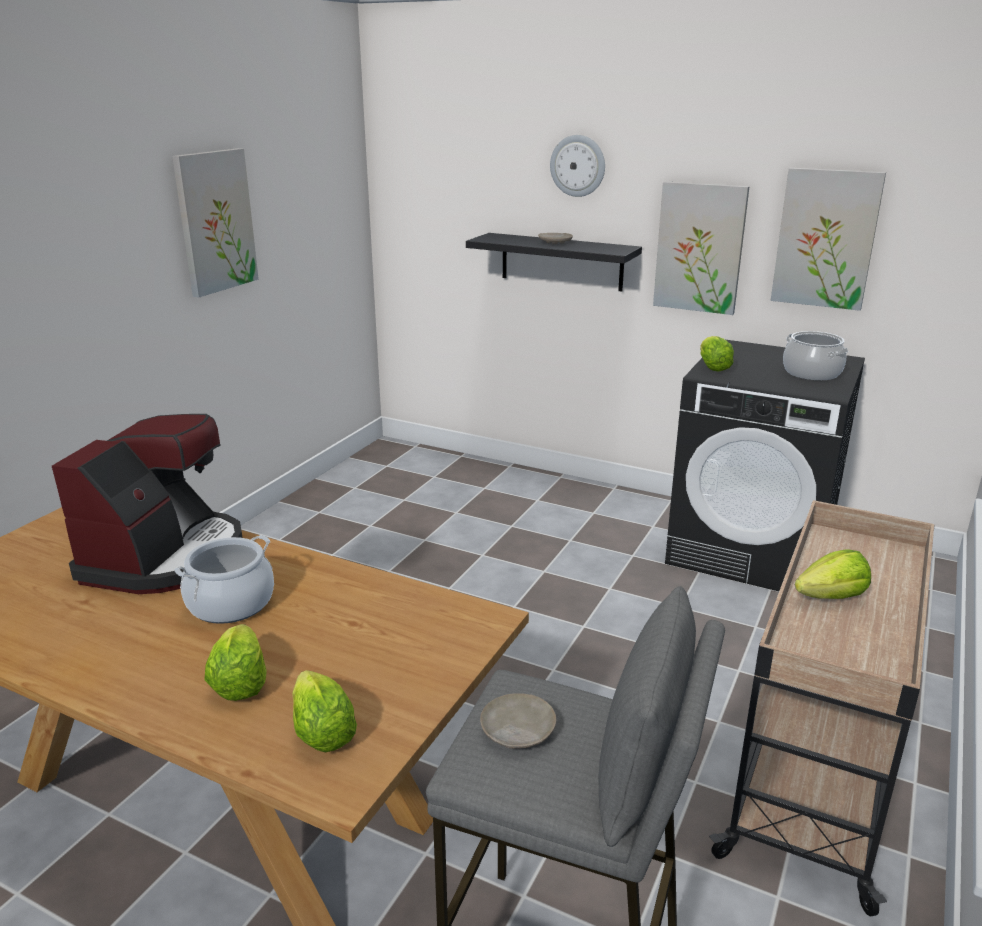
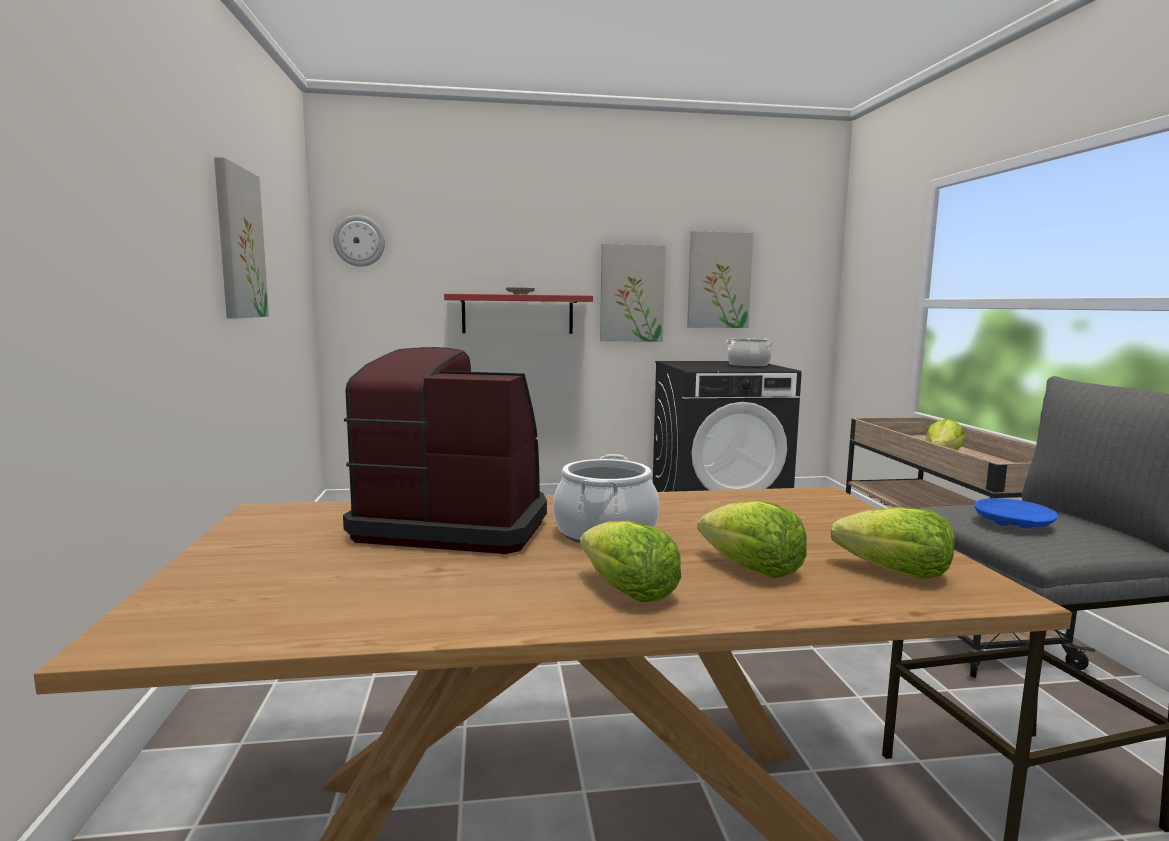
camera: 35 degrees left, 15 degrees down
(165, 556) = (454, 524): coffee machine -> coffee machine turned 60 degrees counterclockwise
(517, 731) = (1013, 524): beige plate -> blue plate
(561, 261) = (517, 314): black shelf -> red shelf
(578, 166) = (528, 234): wall clock -> wall clock (359, 241)
(713, 367) = (689, 367): lettuce -> lettuce (628, 592)

